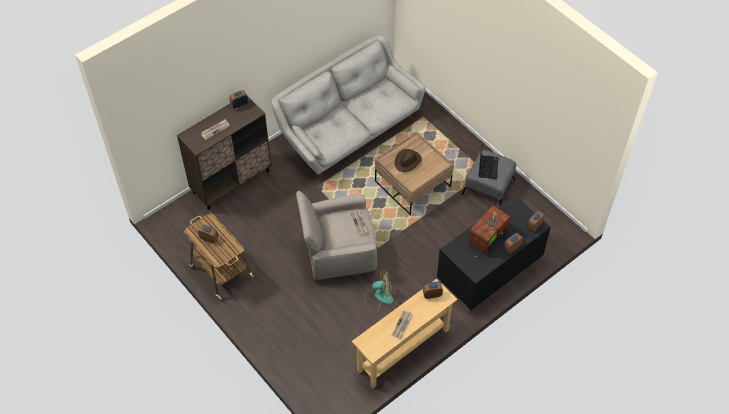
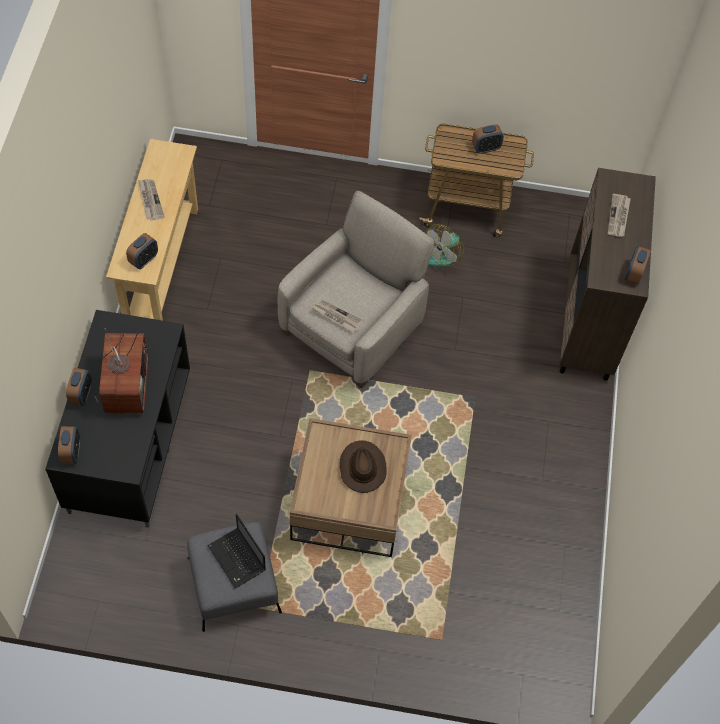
camera: 135 degrees right, 5 degrees up
(349, 130) = (525, 524): grey sofa -> none
(379, 297) = (249, 308): fan -> fan (443, 254)

